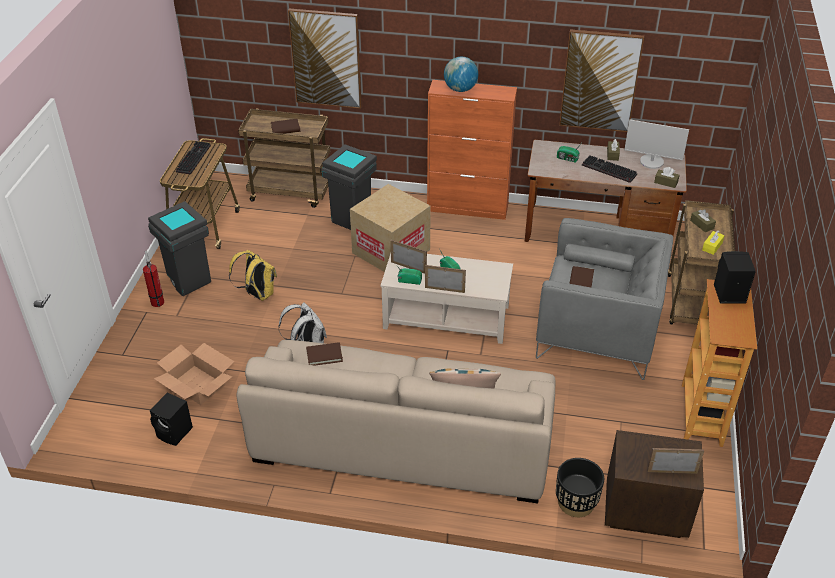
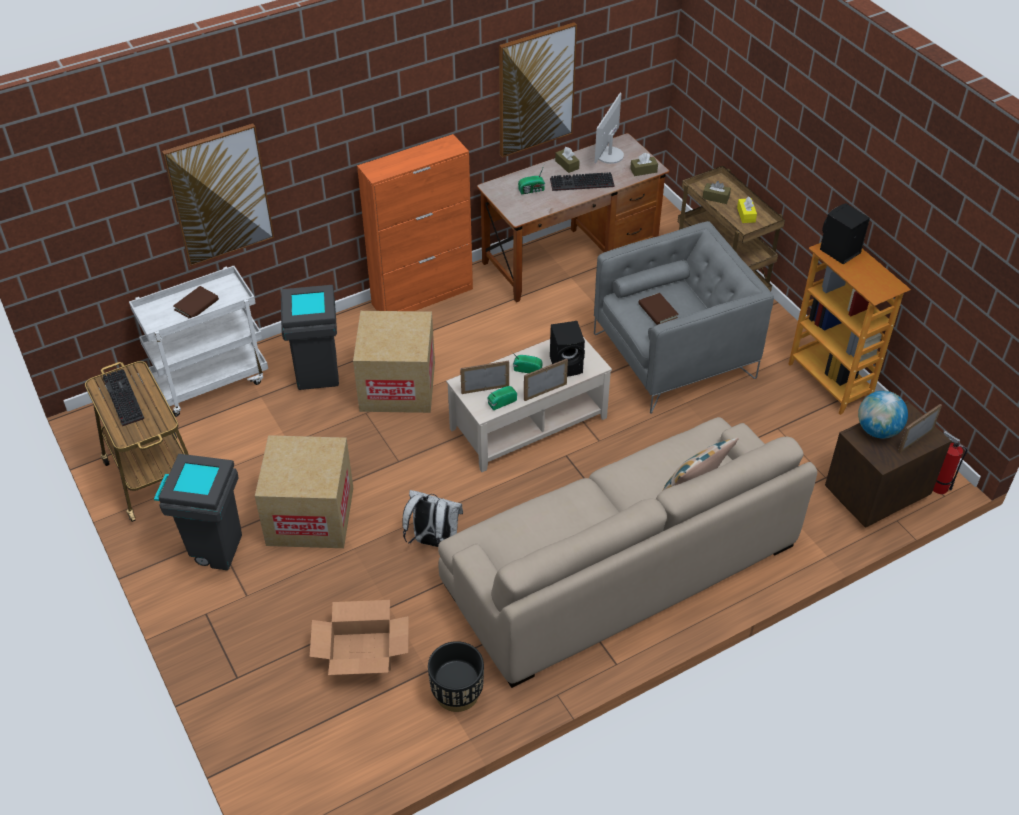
camera: 40 degrees left, 5 degrees up
(157, 301) = (203, 594): fire extinguisher -> fire extinguisher (937, 486)
(175, 433) = (399, 716): black speaker -> black speaker (567, 365)
(257, 294) = (310, 516): yellow backpack -> cardboard box
(291, 192) = (212, 381): brown cart -> white cart
(324, 355) = (511, 529): brown book -> none
(460, 89) = (400, 163): globe -> globe (877, 430)
(576, 502) = (819, 524): black planter -> black planter (457, 693)
(651, 162) = (609, 155): monitor -> monitor turned 135 degrees clockwise

